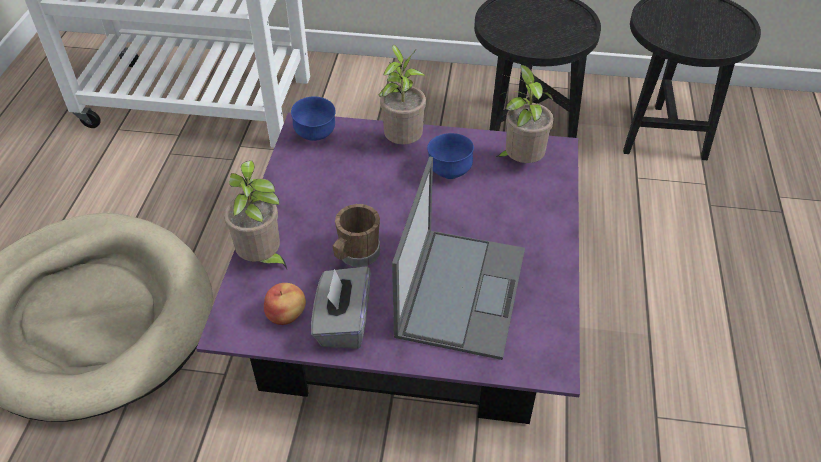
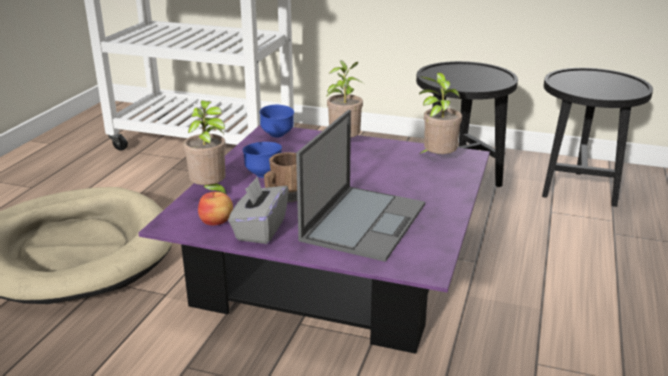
camera: 10 degrees right, 20 degrees down
(449, 173) = (376, 160): blue bowl -> blue bowl (263, 174)

